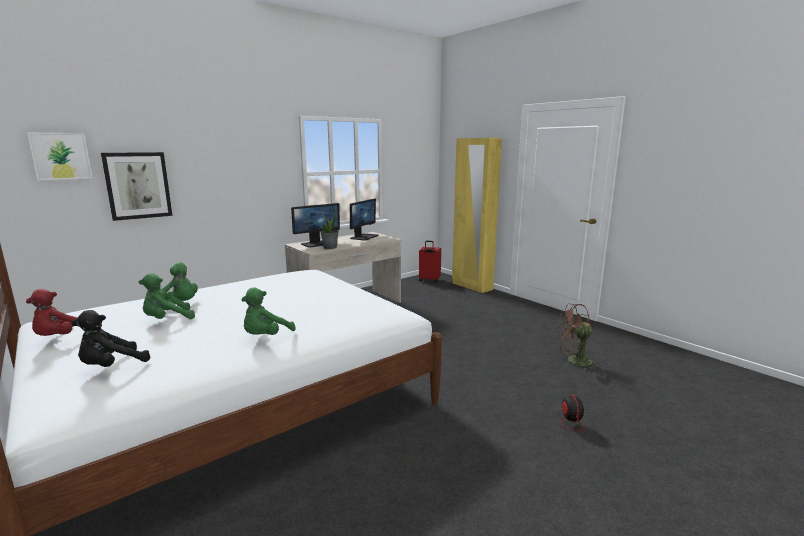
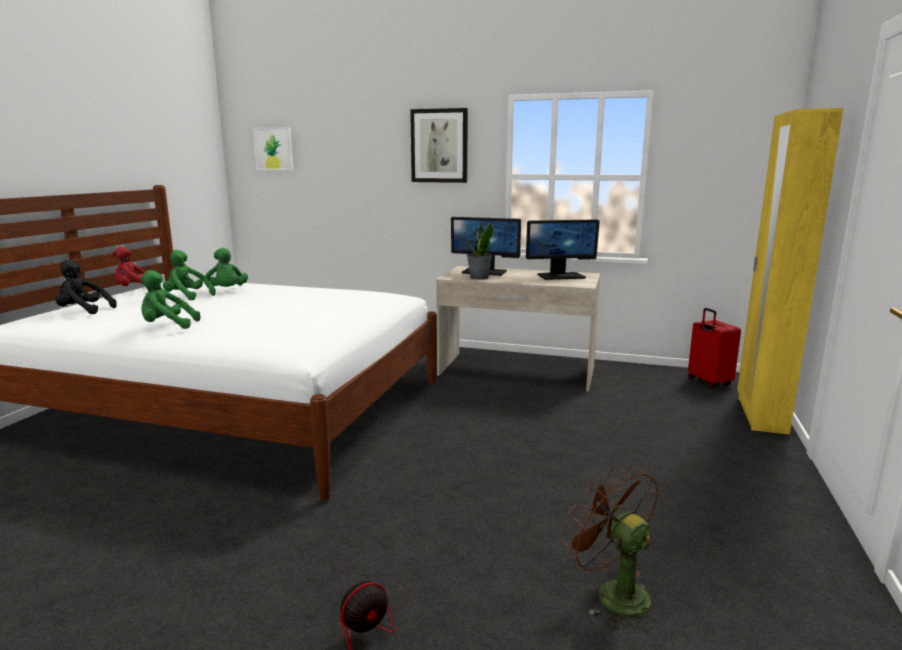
camera: 55 degrees right, 0 degrees up
(138, 185) = (326, 179): picture -> picture (439, 146)

